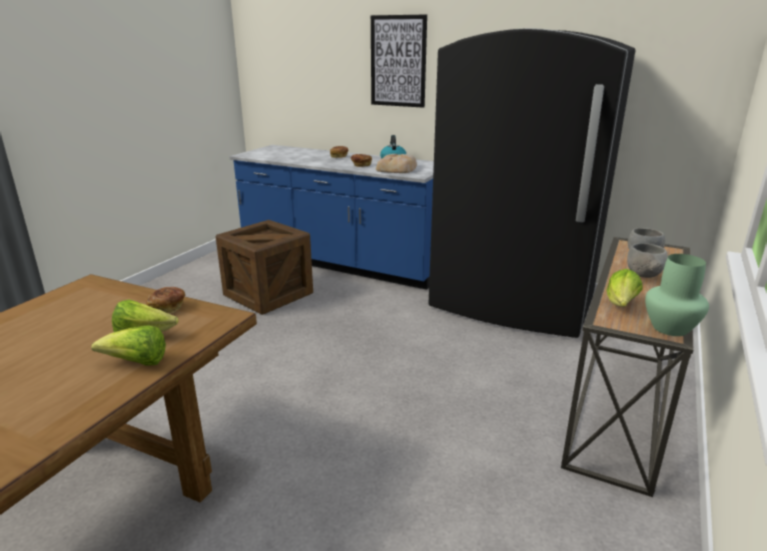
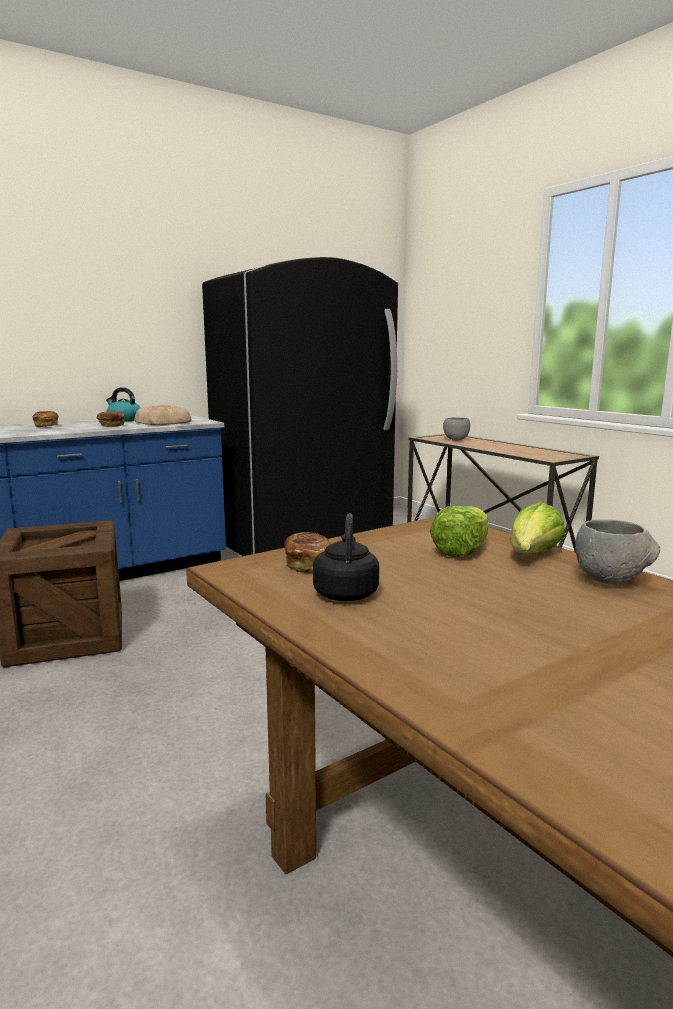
camera: 60 degrees left, 10 degrees down
(46, 319) = (346, 593): none -> black kettle
(167, 308) = (391, 539): bread -> bread (308, 565)
(398, 61) = (102, 297): picture -> none
(621, 305) = (526, 454): lettuce -> none
(643, 276) = (486, 445): grey bowl -> grey bowl (610, 582)
(671, 328) = (570, 453): green vase -> none

